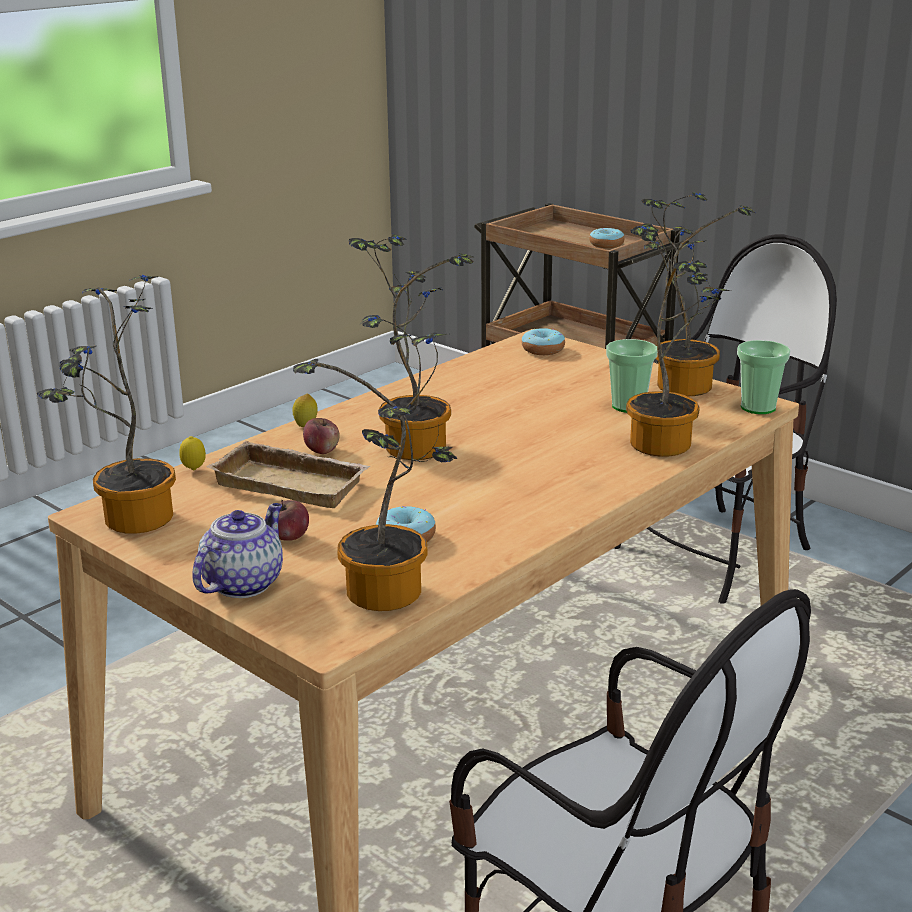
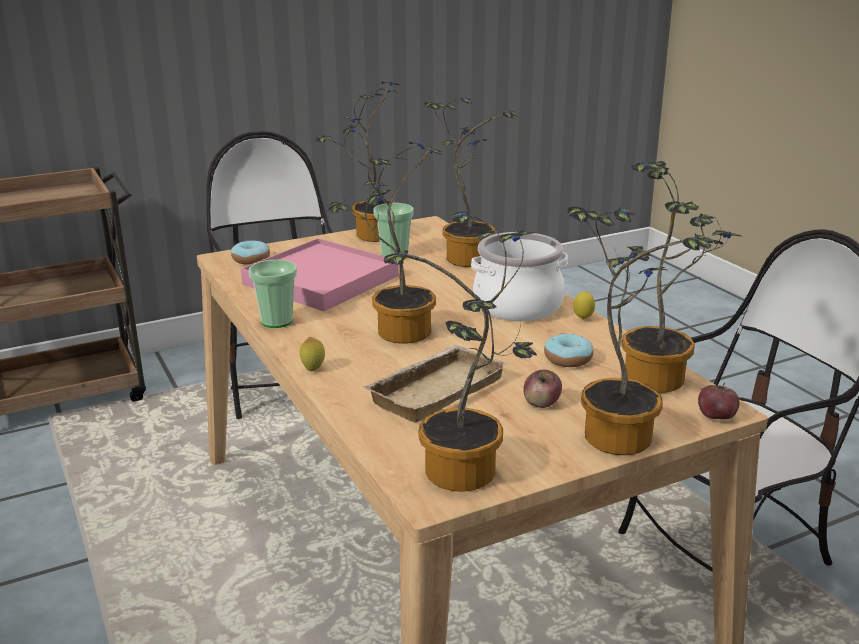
camera: 70 degrees left, 0 degrees up
(194, 470) = (366, 433): lemon -> lemon (583, 319)
(243, 583) = (618, 432): teapot -> potted plant
(322, 450) = (375, 369): apple -> apple (716, 417)
(518, 388) = (321, 280): none -> pink tray
(536, 492) = (517, 306): none -> cooking pot
(606, 245) = (58, 196): donut -> none
(758, 407) = (433, 225): cup -> cup (277, 321)

